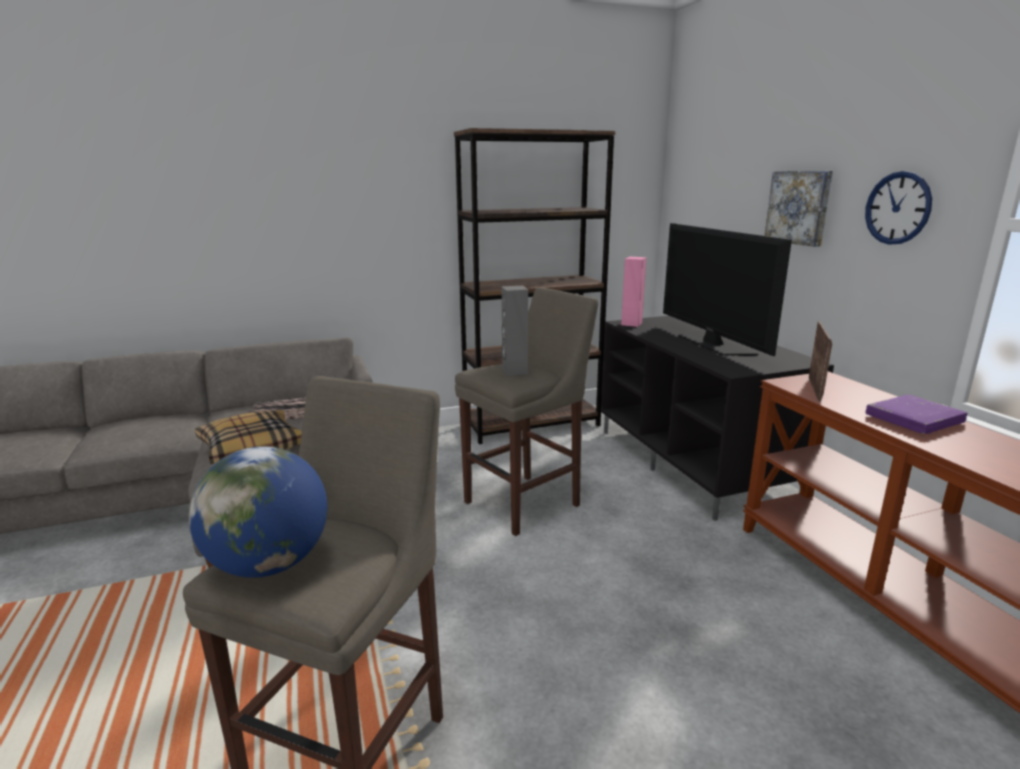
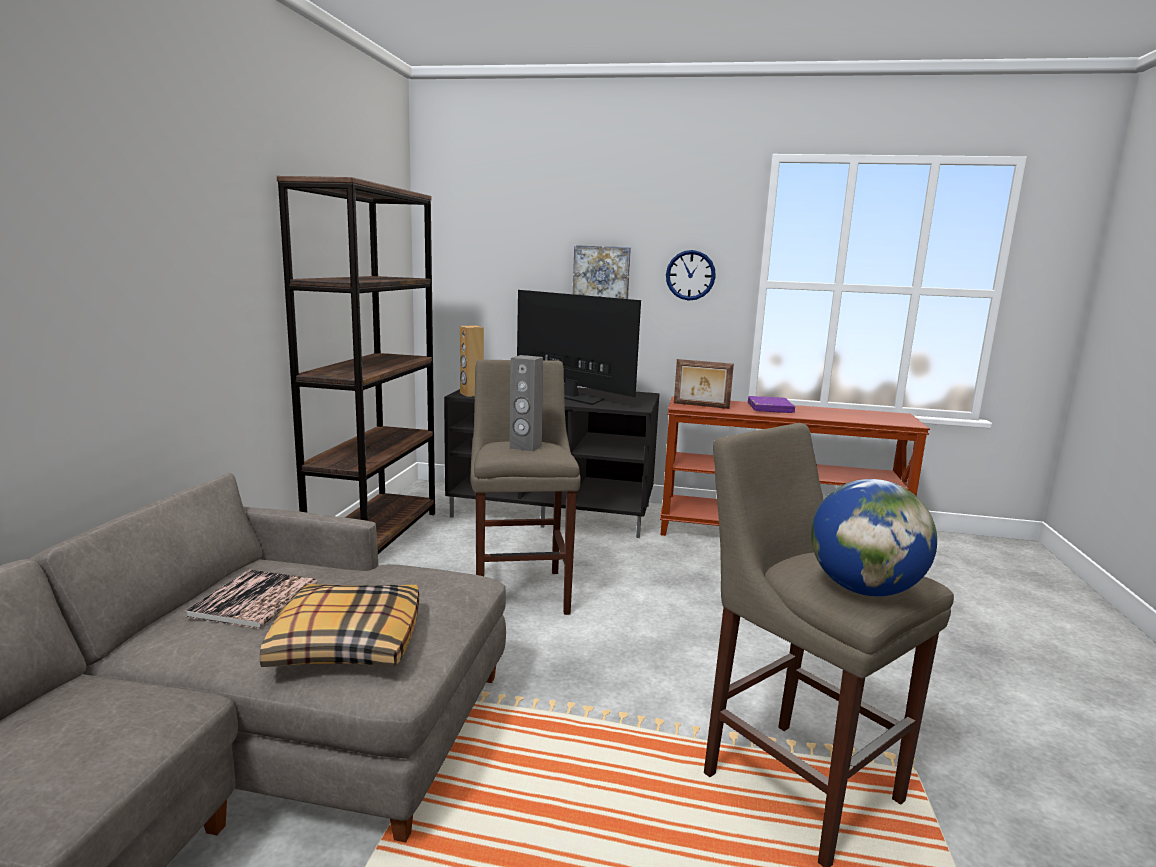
camera: 60 degrees left, 5 degrees down
(631, 324) = (471, 394): pink speaker -> brown speaker
(712, 343) = (569, 395): television -> television turned 150 degrees counterclockwise
(815, 389) = (701, 406): picture frame -> picture frame turned 150 degrees clockwise

